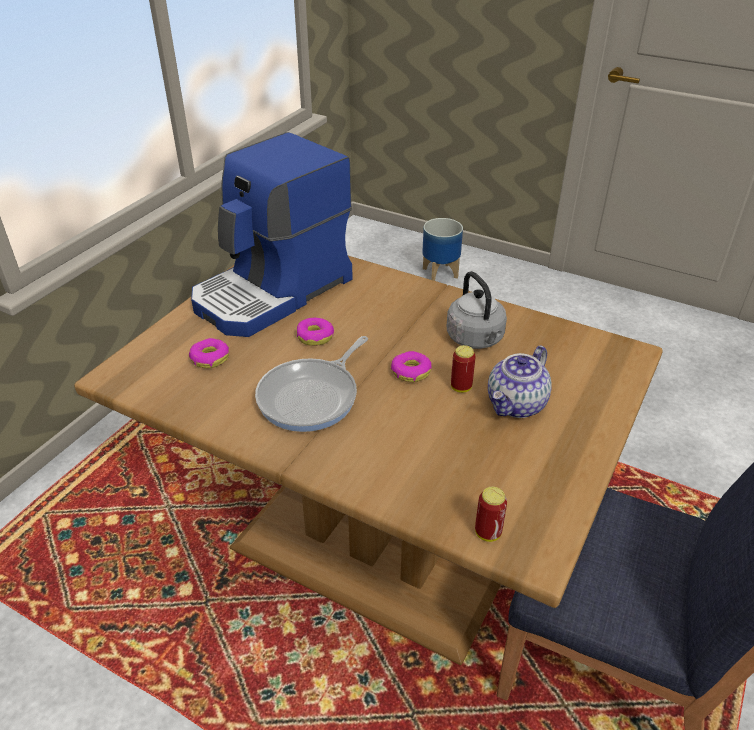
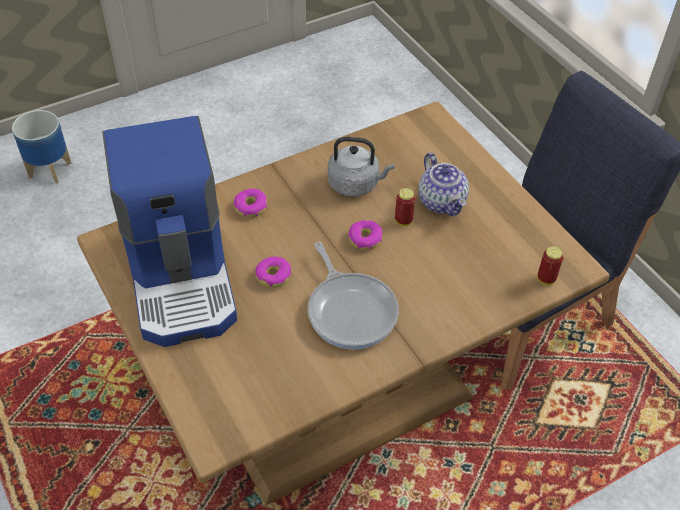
camera: 60 degrees left, 10 degrees up
(210, 358) = (246, 359): donut -> donut (250, 207)

